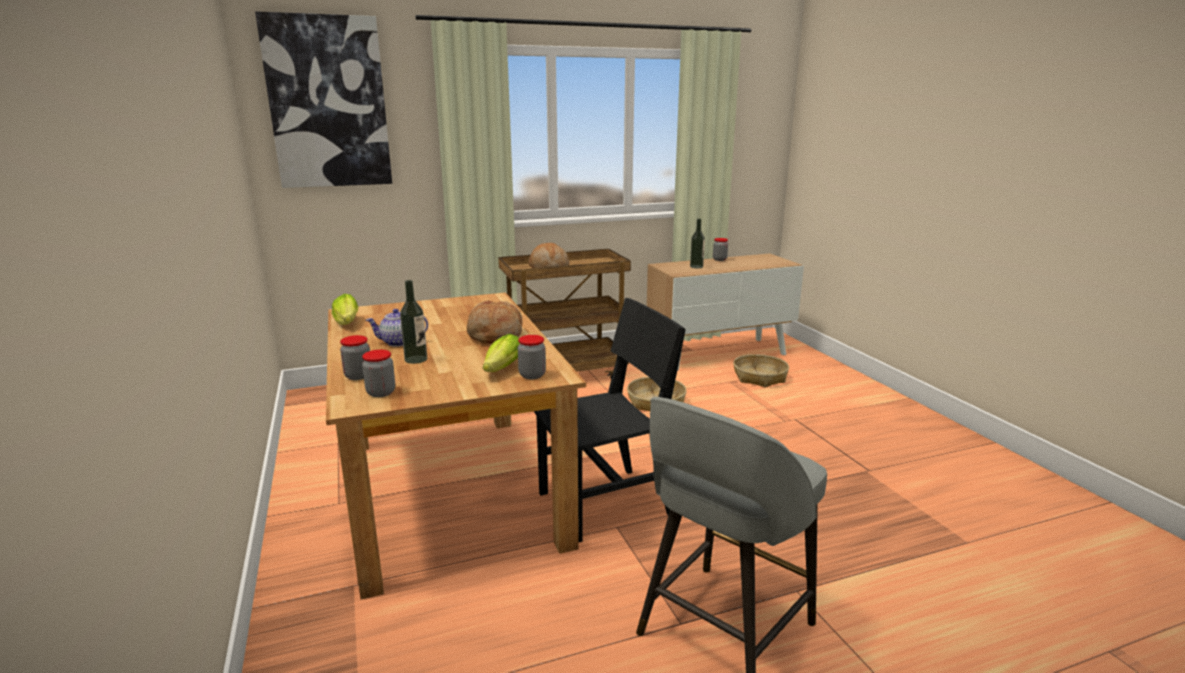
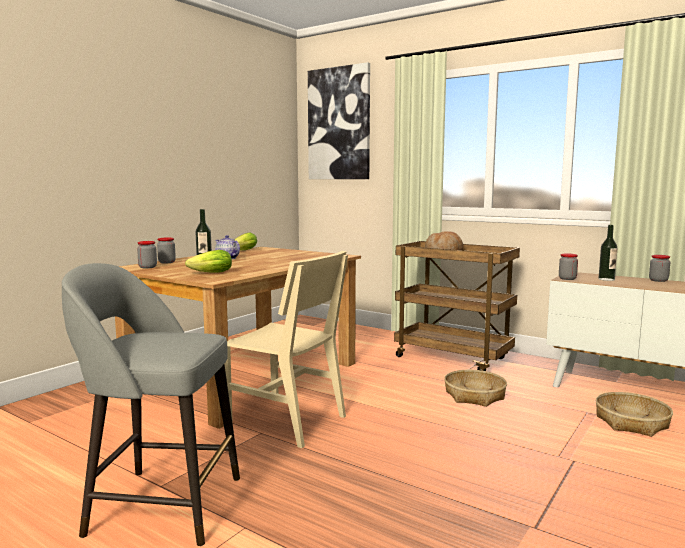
camera: 55 degrees right, 10 degrees down
(494, 335) = (268, 265): bread -> none
(532, 375) = (209, 277): jar -> jar (567, 278)
(605, 504) = (286, 421): black chair -> beige chair

